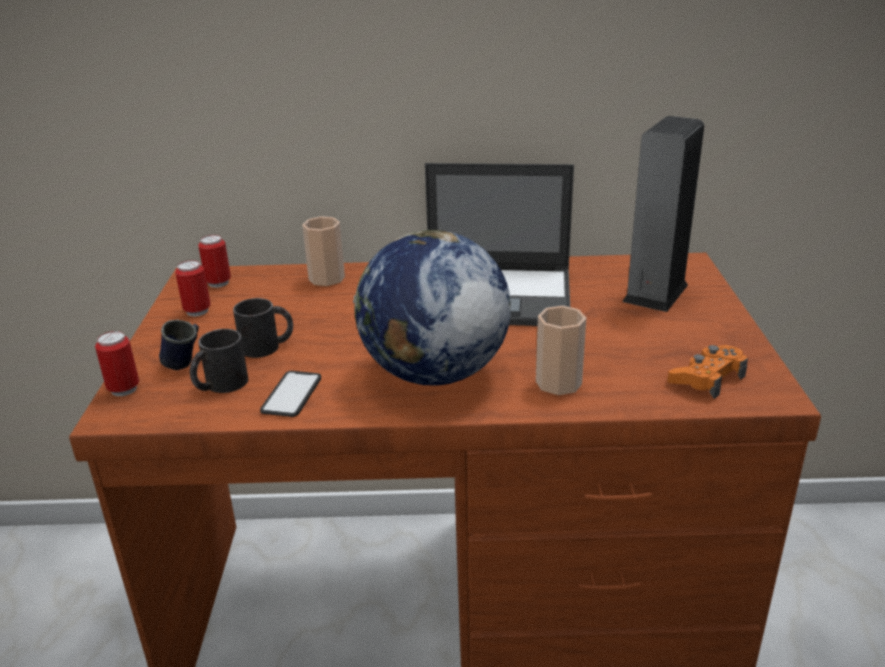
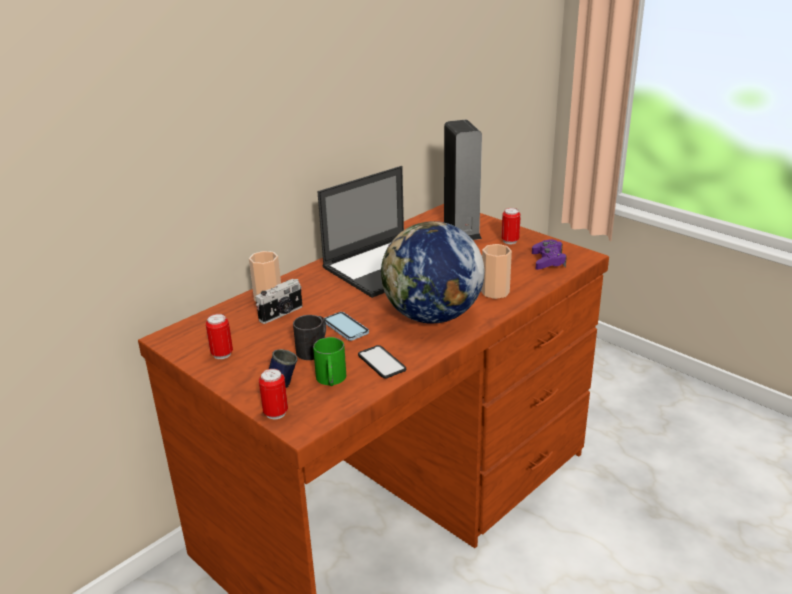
camera: 45 degrees left, 0 degrees up
(218, 283) = (197, 333): can -> can (510, 241)
(220, 385) = (331, 380): black mug -> green mug
(309, 298) = (282, 314): none -> camera
(332, 340) = (345, 327): none -> phone
(707, 378) = (548, 261): orange game controller -> purple game controller

